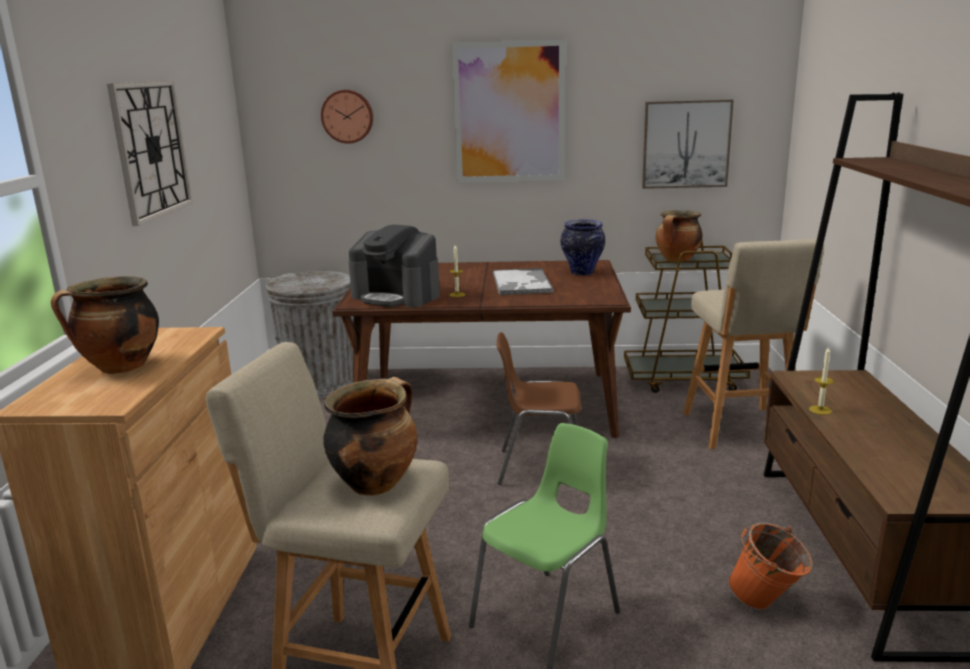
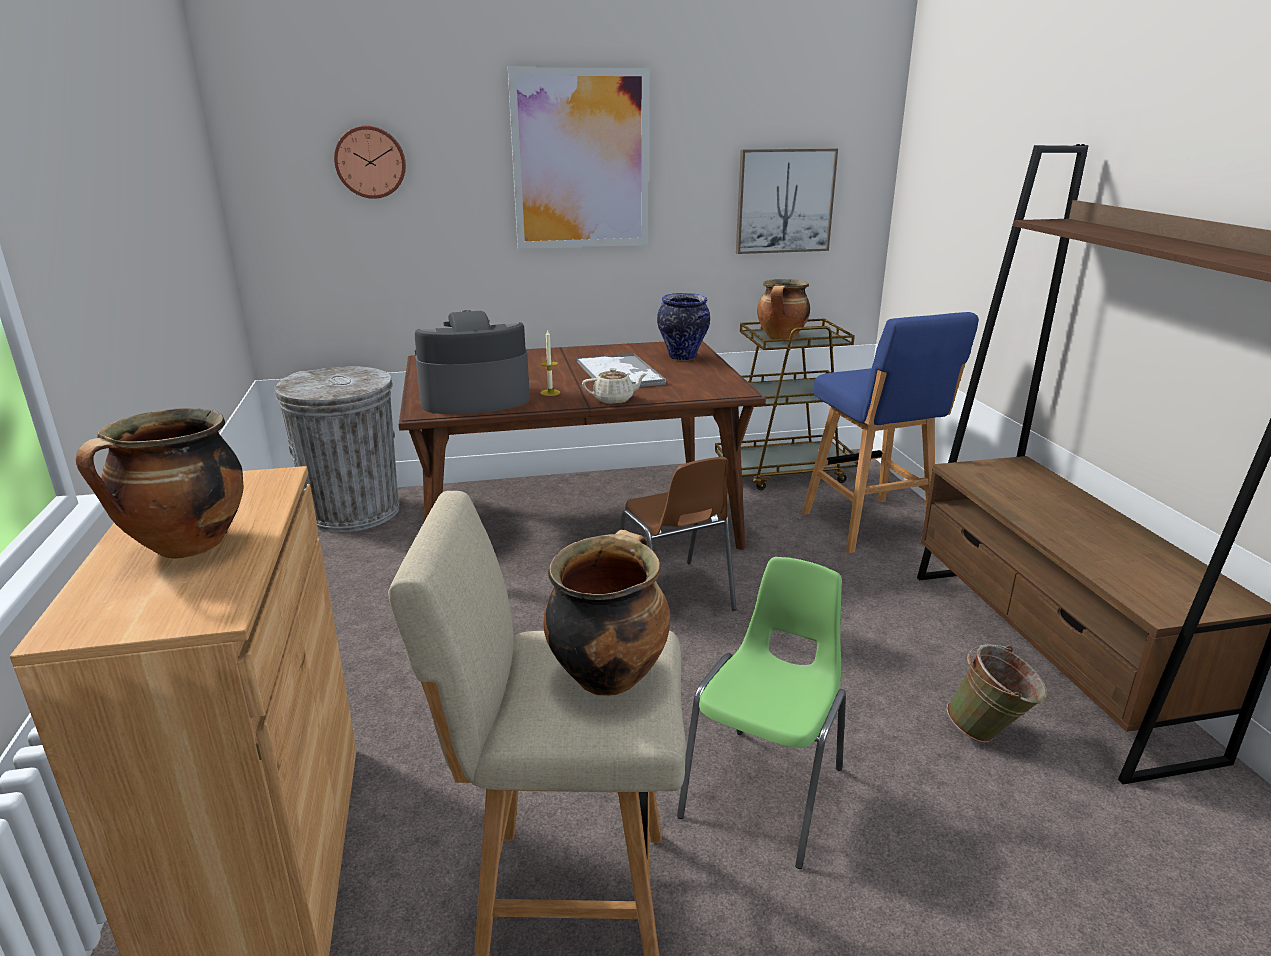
camera: 15 degrees left, 5 degrees up
(151, 149) = (127, 208): wall clock -> none
(397, 296) = (474, 398): coffee machine -> coffee machine turned 150 degrees clockwise
(504, 302) = (614, 399): none -> beige teapot
(541, 467) = (674, 595): brown chair -> brown chair turned 105 degrees counterclockwise
(740, 430) = (869, 527): beige stool -> blue stool
(766, 604) = (989, 733): orange bucket -> green bucket
(820, 410) = (1013, 508): candle -> none

